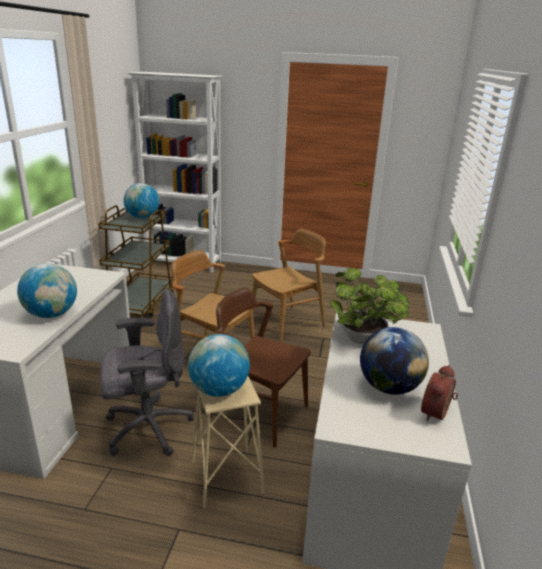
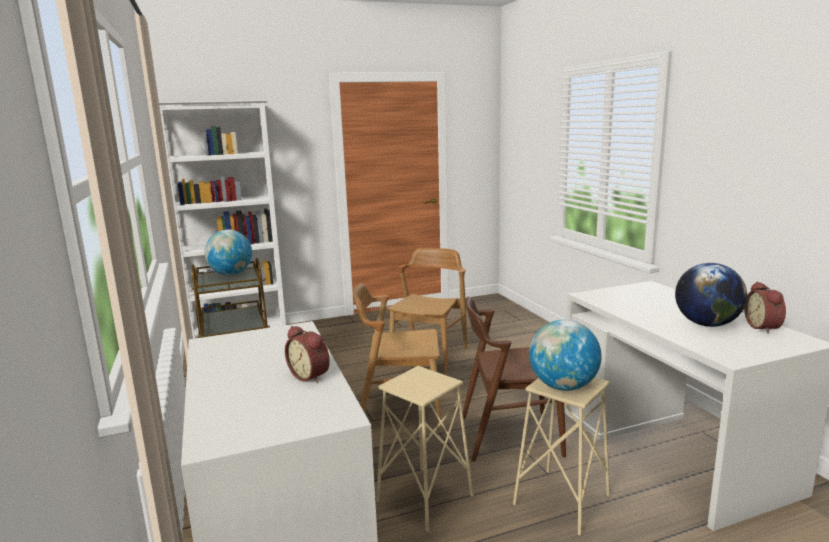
camera: 30 degrees left, 10 degrees down
(52, 314) = (311, 376): globe -> alarm clock
(147, 428) = (425, 498): grey office chair -> beige stool
(364, 340) = (628, 304): potted plant -> none

